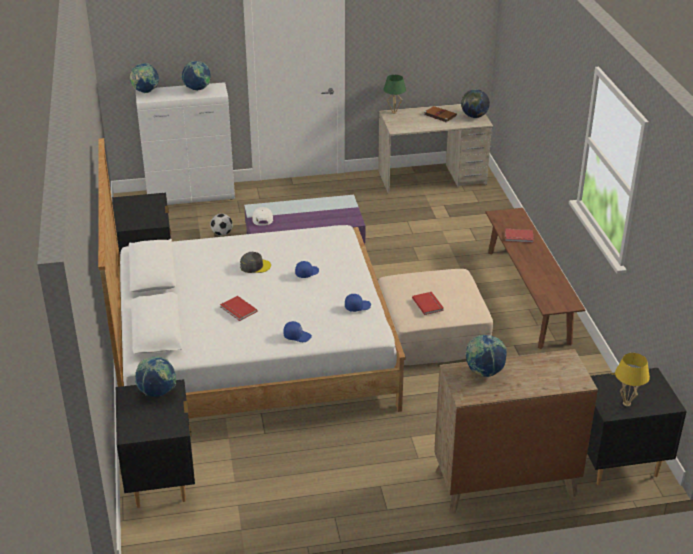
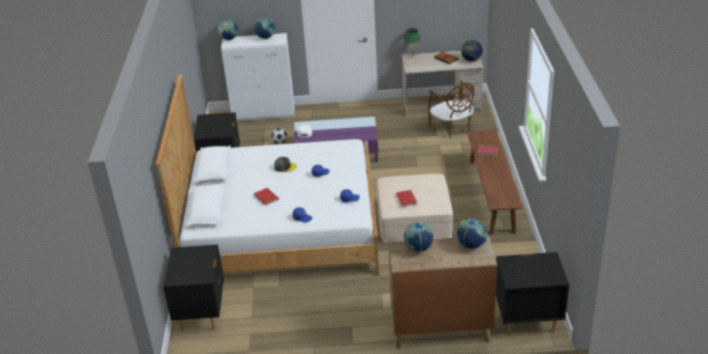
camera: 10 degrees right, 0 degrees up
(157, 392) = (198, 252): globe -> globe (471, 245)
(453, 209) = (452, 129): none -> brown chair
(626, 403) = (526, 277): yellow table lamp -> none

